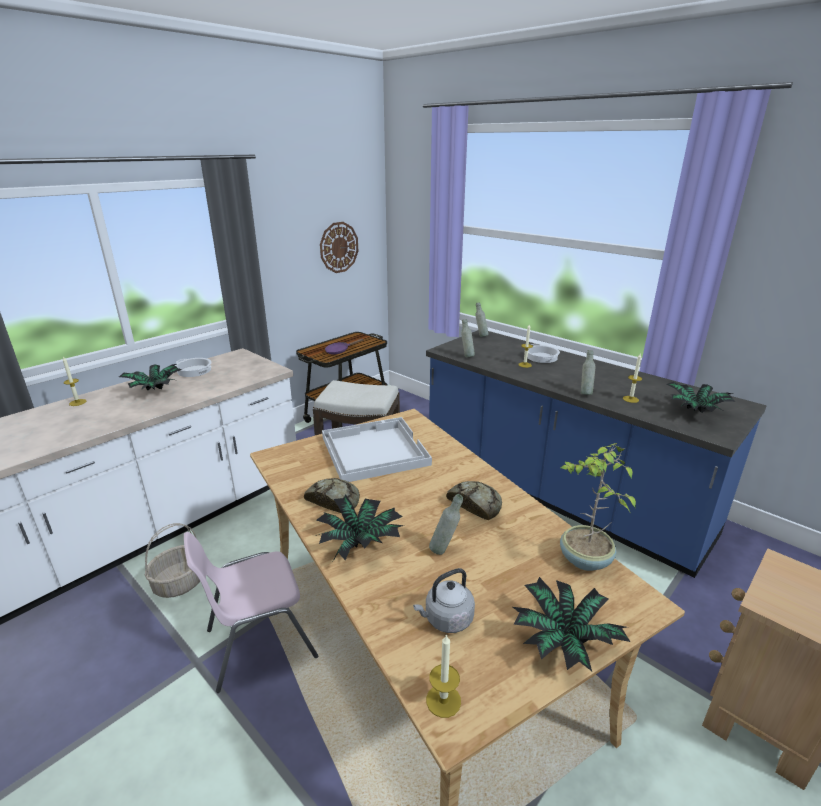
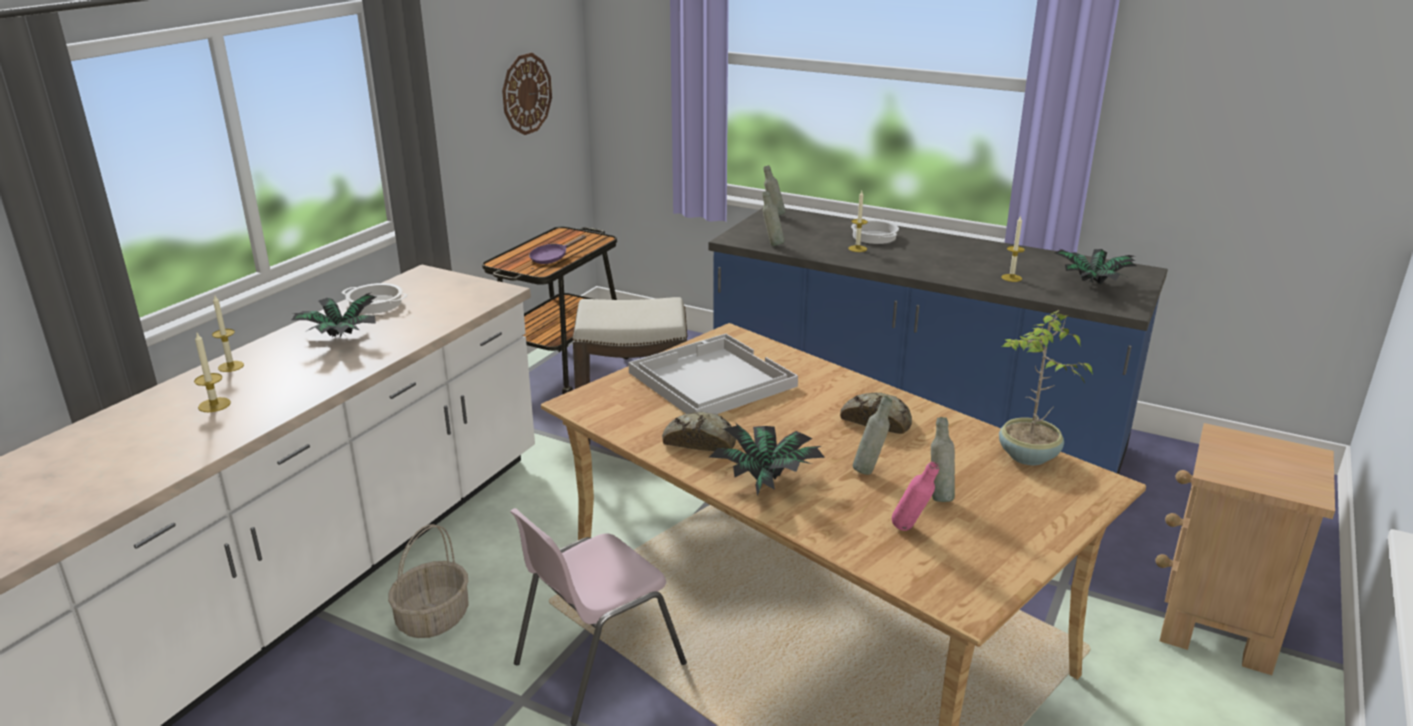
camera: 15 degrees left, 0 degrees up
(443, 700) = (948, 593): candle -> candle (214, 405)
(446, 619) = (911, 531): grey kettle -> pink bottle
(563, 641) = (1040, 528): potted plant -> none
(585, 393) = (953, 276): grey bottle -> grey bottle (939, 496)

